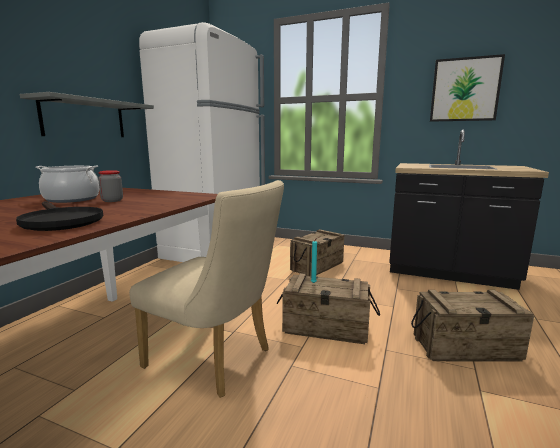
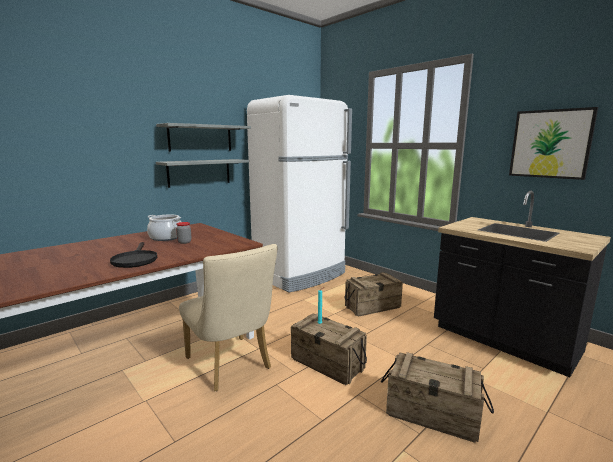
camera: 25 degrees right, 0 degrees up
(83, 70) = (200, 138): none -> grey shelf

